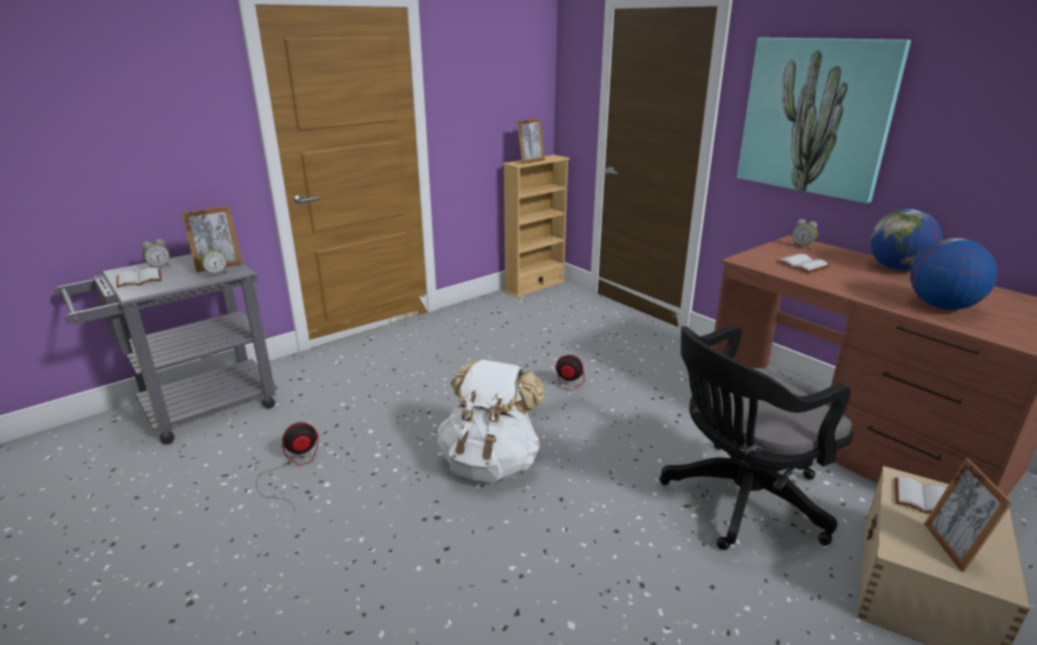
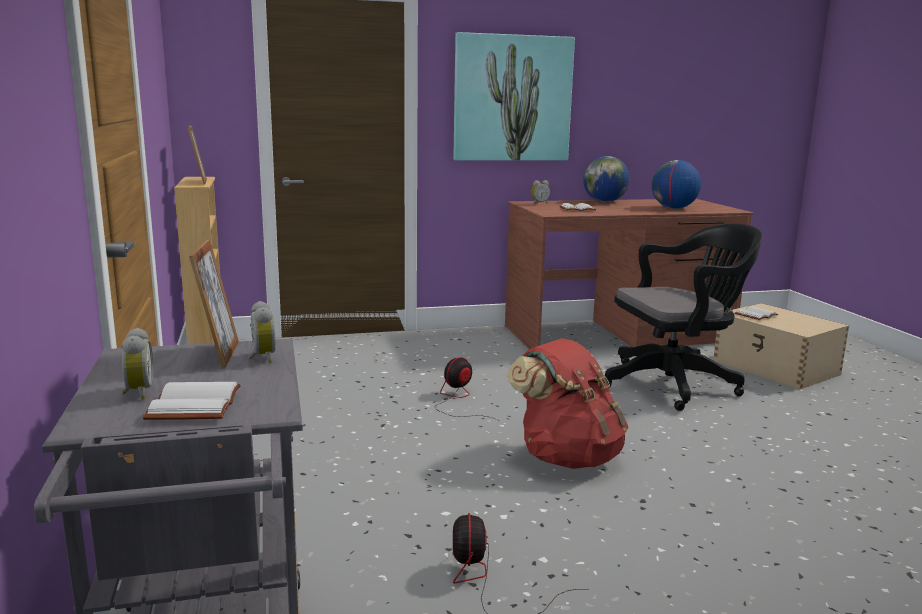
camera: 65 degrees left, 10 degrees down
(491, 462) = (566, 457): white backpack -> red backpack
(738, 500) = (675, 383): black office chair -> black office chair turned 105 degrees counterclockwise
(951, 547) = (800, 322): picture frame -> none

